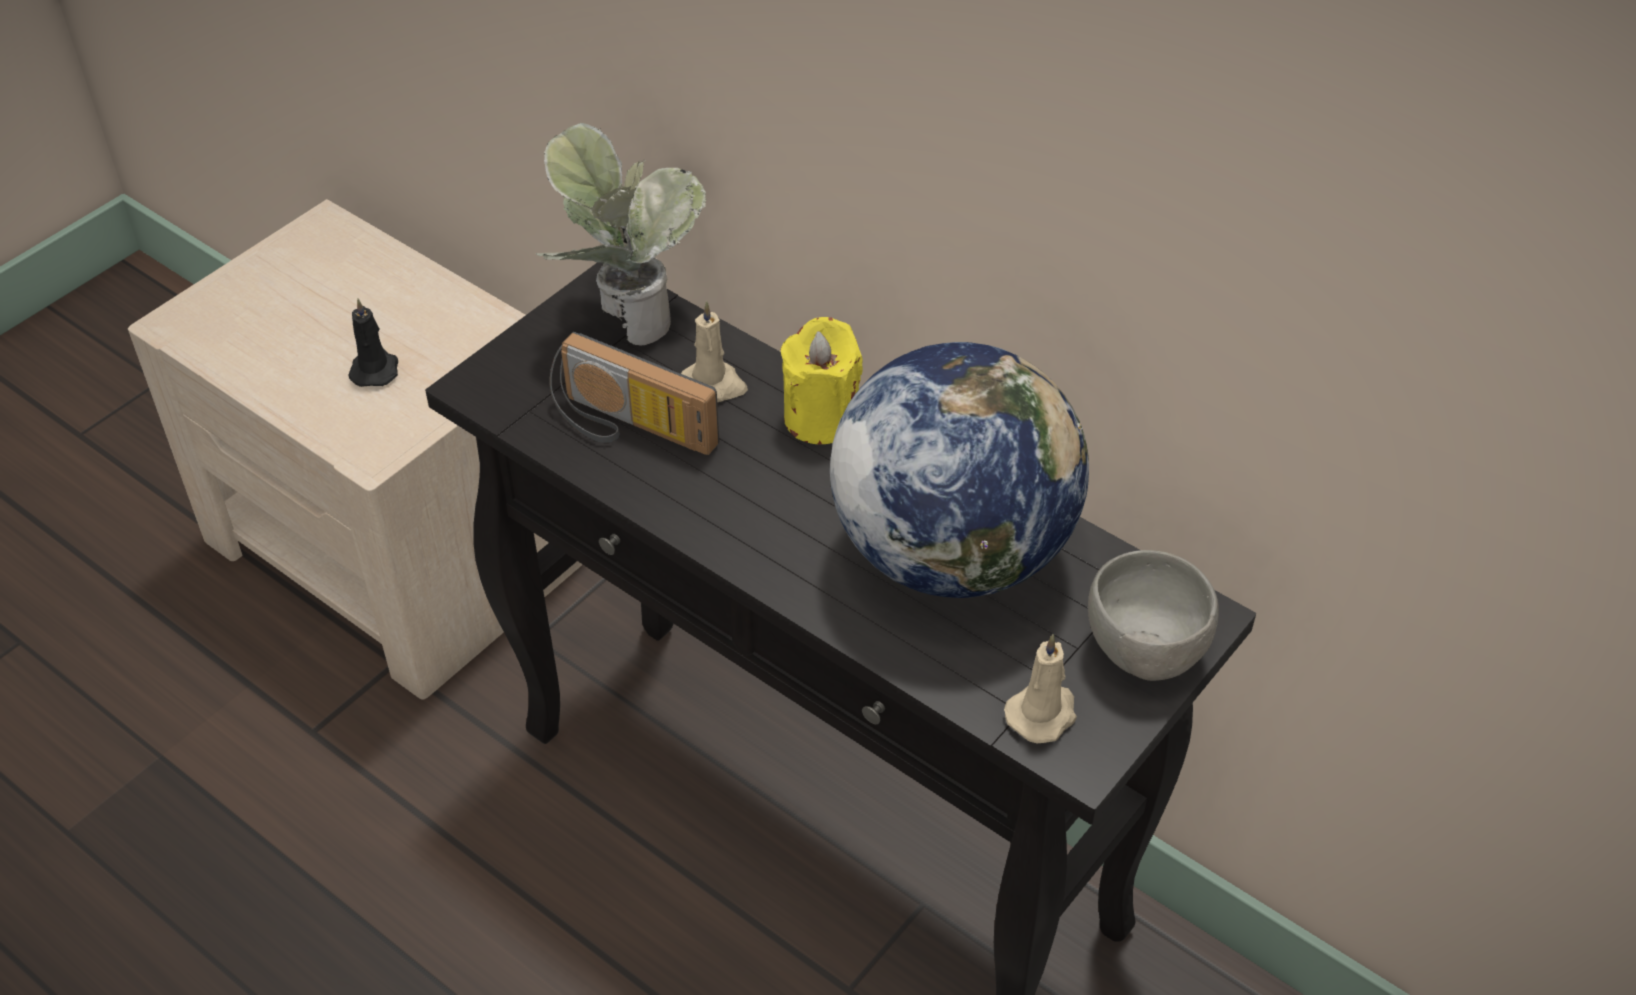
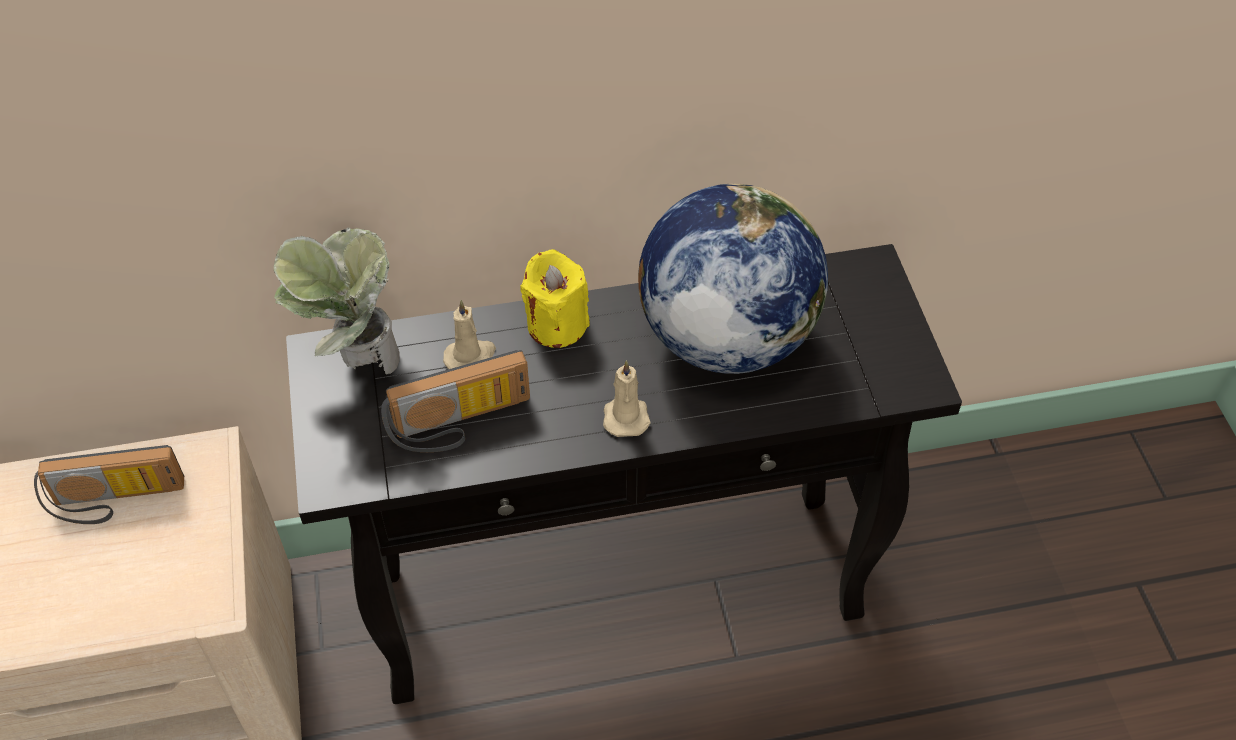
camera: 50 degrees left, 5 degrees up
(375, 369) = (131, 554): black candle -> none
(415, 323) = (115, 502): none -> radio
(1043, 713) = (879, 378): beige candle -> beige candle (625, 416)
(1142, 652) = (876, 307): grey bowl -> none

